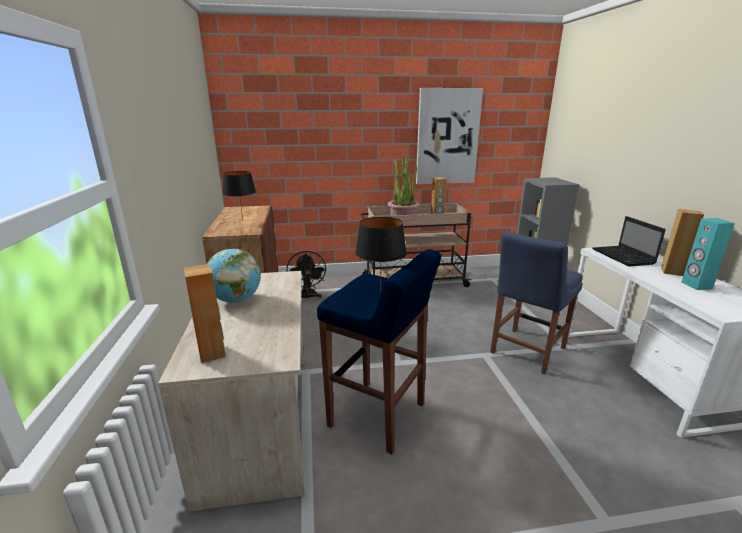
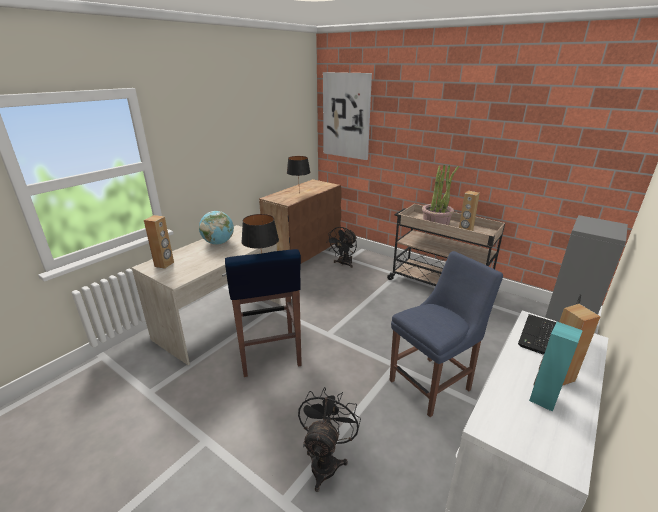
camera: 45 degrees right, 5 degrees up
(447, 137) = (508, 151): picture -> picture (346, 116)
(525, 351) = (433, 383): blue chair -> blue chair turned 150 degrees clockwise
(570, 461) = (326, 461): none -> black fan

